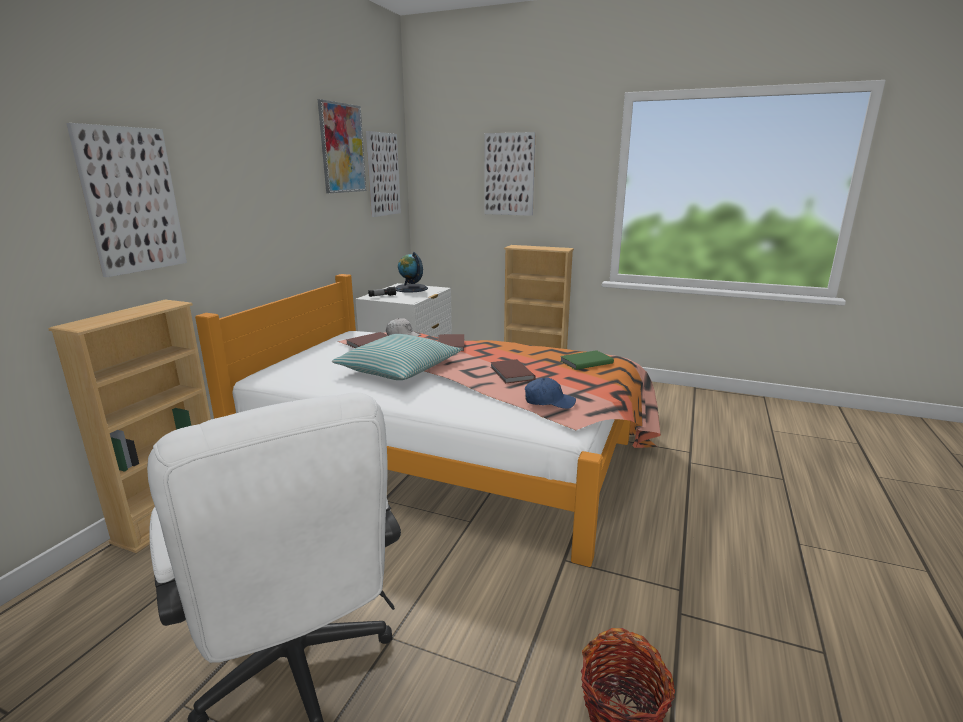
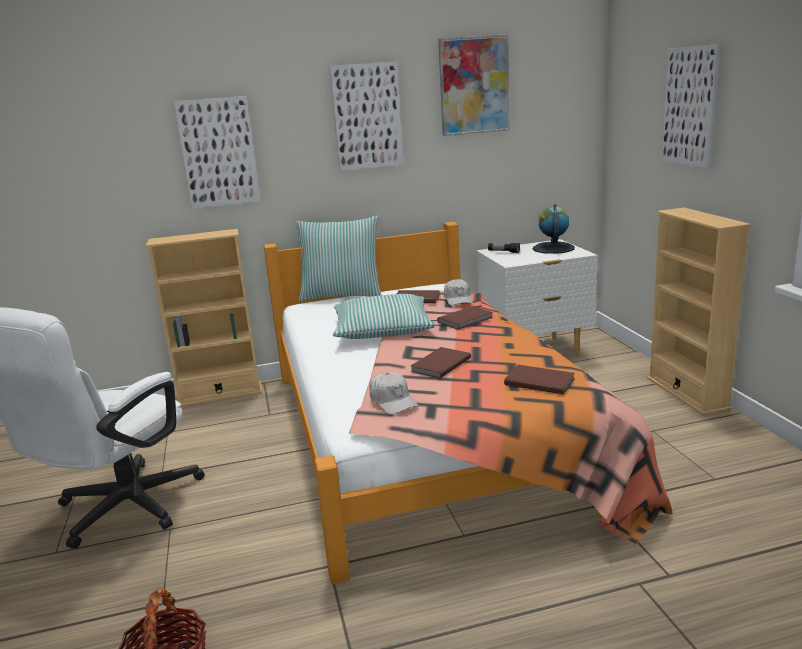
camera: 55 degrees right, 0 degrees up
(282, 359) = (342, 295): none -> pillow
(383, 174) = (548, 108): picture -> picture (367, 116)
(548, 401) = (393, 401): blue cap -> white cap
(585, 362) = (539, 381): green book -> brown book

